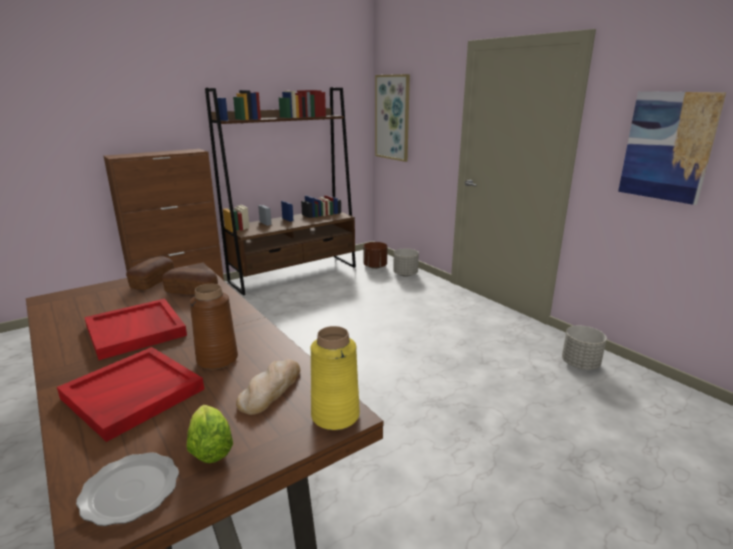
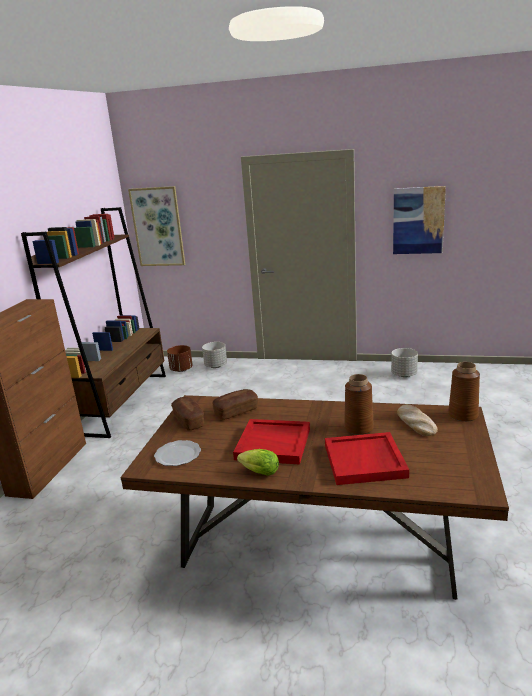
camera: 40 degrees left, 0 degrees up
(130, 491) = (464, 479): plate -> plate (178, 455)
(210, 446) = (450, 451): lettuce -> lettuce (258, 472)
(335, 415) = (462, 415): yellow vase -> brown vase

